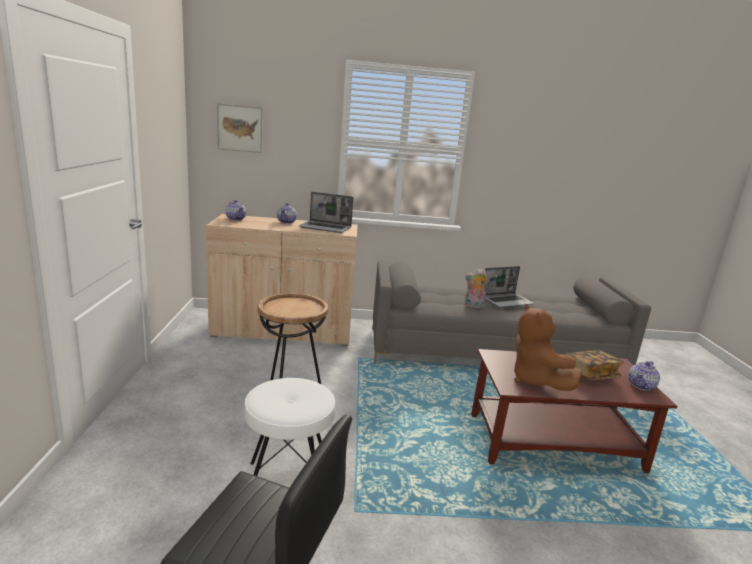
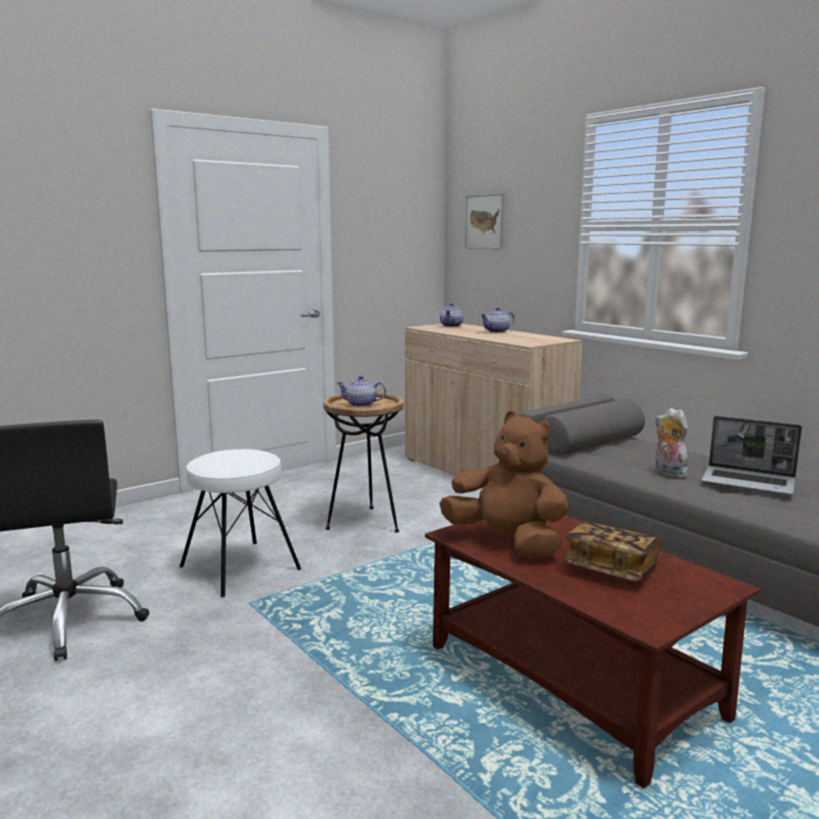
camera: 55 degrees right, 5 degrees down
(326, 228) = (523, 338): laptop -> none
(535, 380) = (507, 542): brown plush toy -> brown plush toy turned 90 degrees clockwise
(641, 385) = (668, 611): teapot -> teapot (361, 404)

